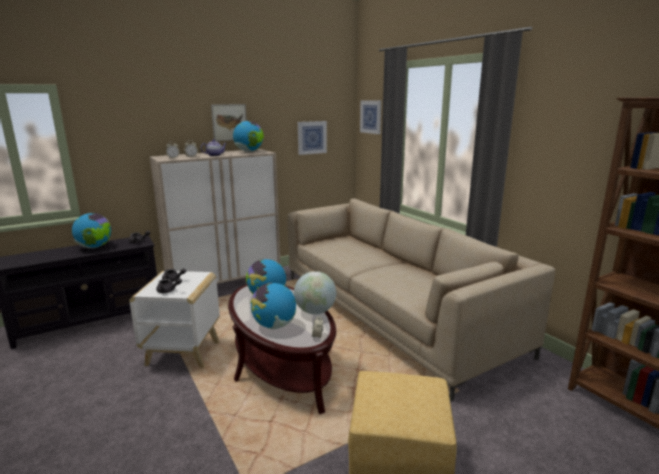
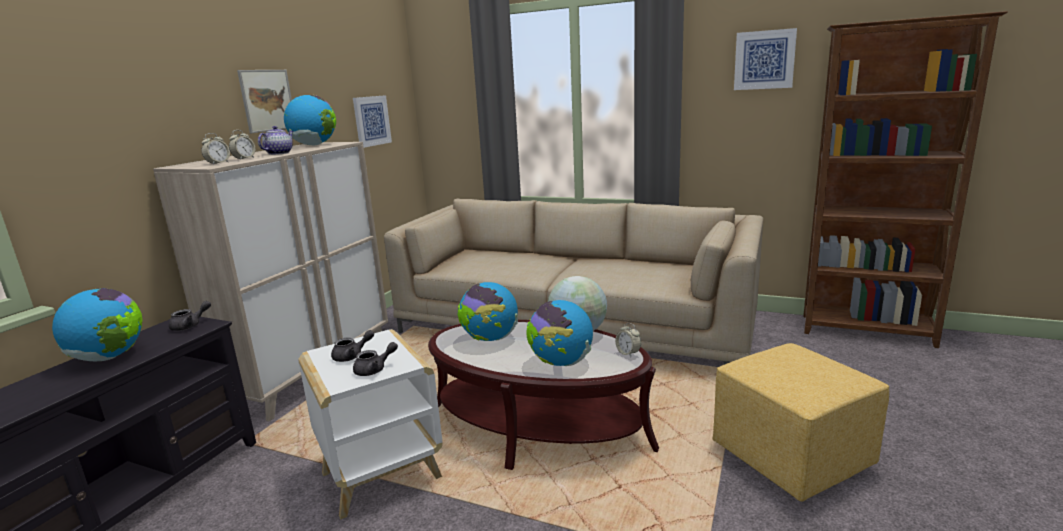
camera: 35 degrees left, 0 degrees up
(371, 117) = (444, 86): picture -> picture (764, 60)

